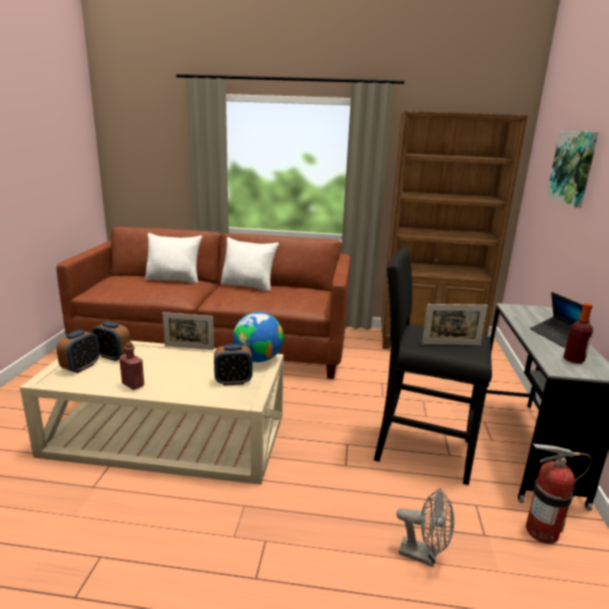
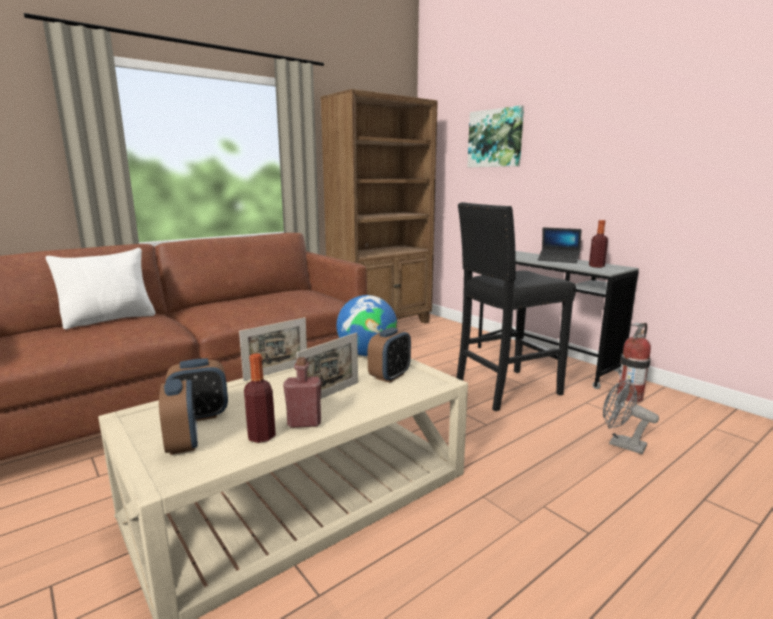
camera: 45 degrees left, 5 degrees down
(107, 381) = (261, 436): none -> bottle
(248, 286) = (223, 302): white pillow -> none
(424, 555) = (621, 444): grey fan -> grey fan turned 120 degrees counterclockwise
(451, 344) = (528, 278): picture frame -> picture frame (330, 394)

